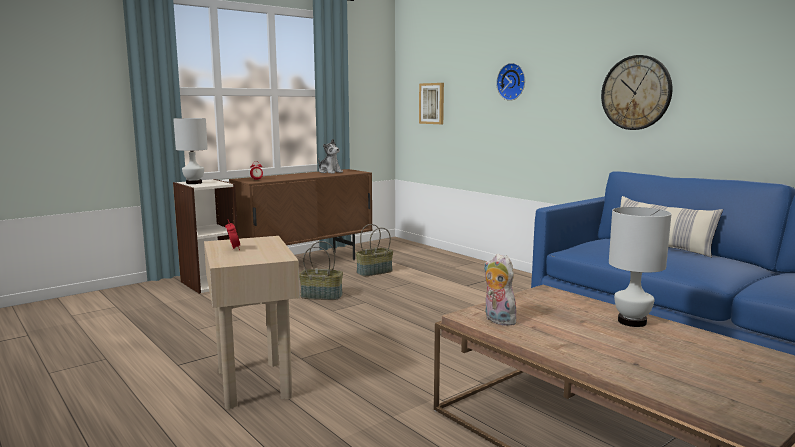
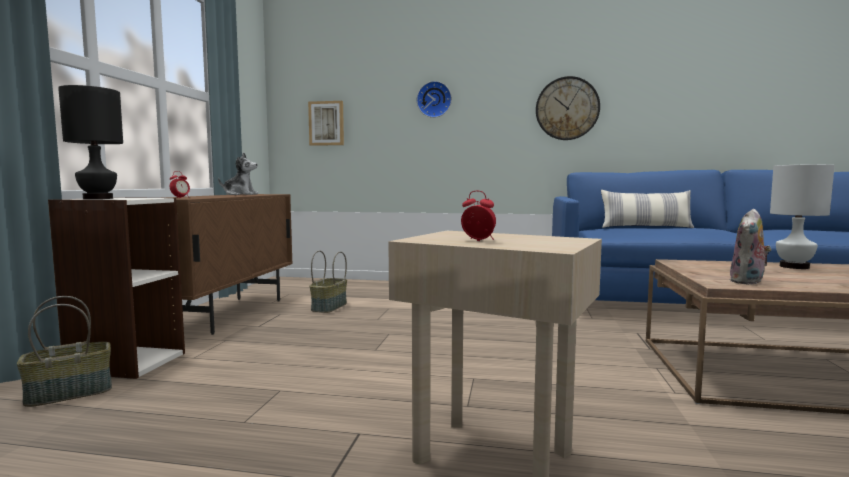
camera: 40 degrees left, 5 degrees down
(193, 183) = (98, 198): white table lamp -> black table lamp
(322, 296) = (327, 339): basket -> basket (70, 392)
(497, 320) = (748, 282): plush toy -> plush toy turned 60 degrees counterclockwise

